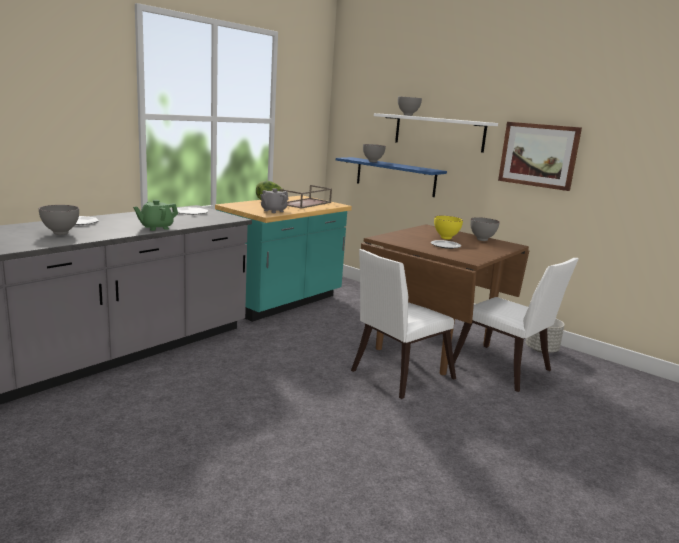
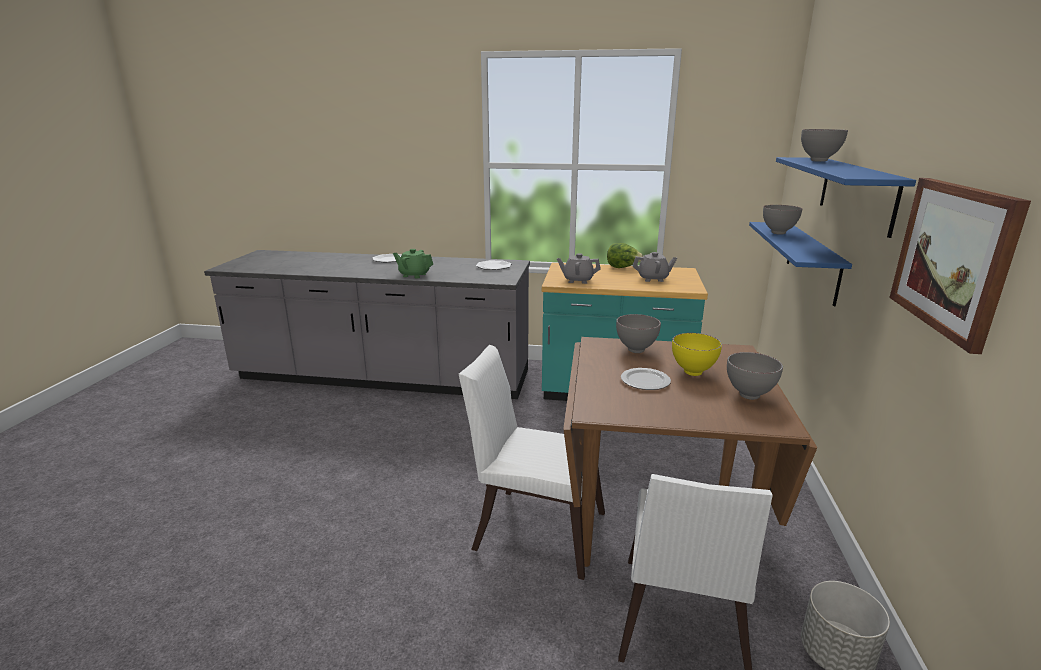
camera: 60 degrees right, 5 degrees up
(60, 234) = (347, 266): grey bowl -> grey bowl (635, 350)
(305, 203) = (653, 279): brown tray -> grey teapot
(438, 132) = (856, 193): white shelf -> blue shelf

